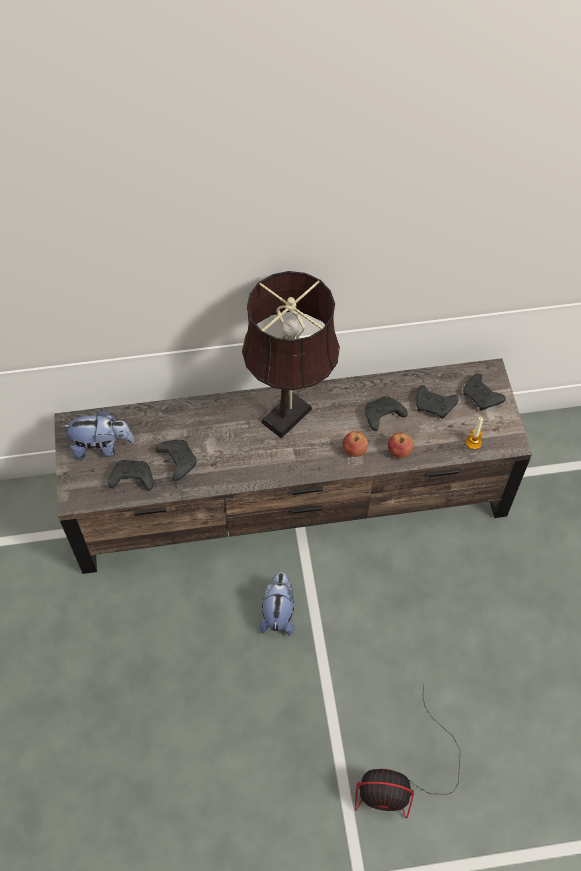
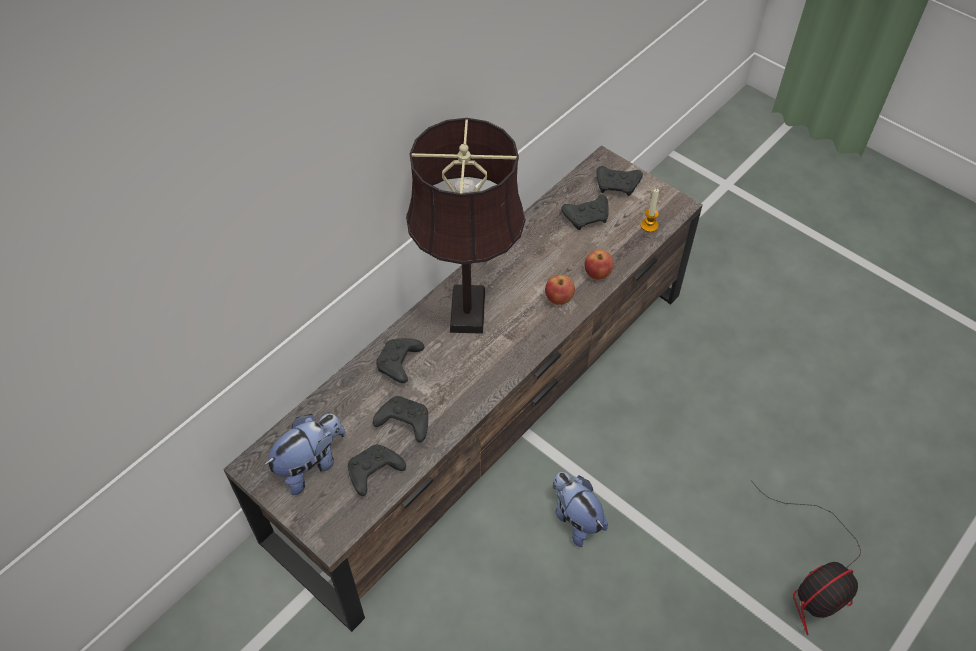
camera: 40 degrees left, 5 degrees down
(382, 417) = (553, 255): black game controller -> black game controller (399, 364)

